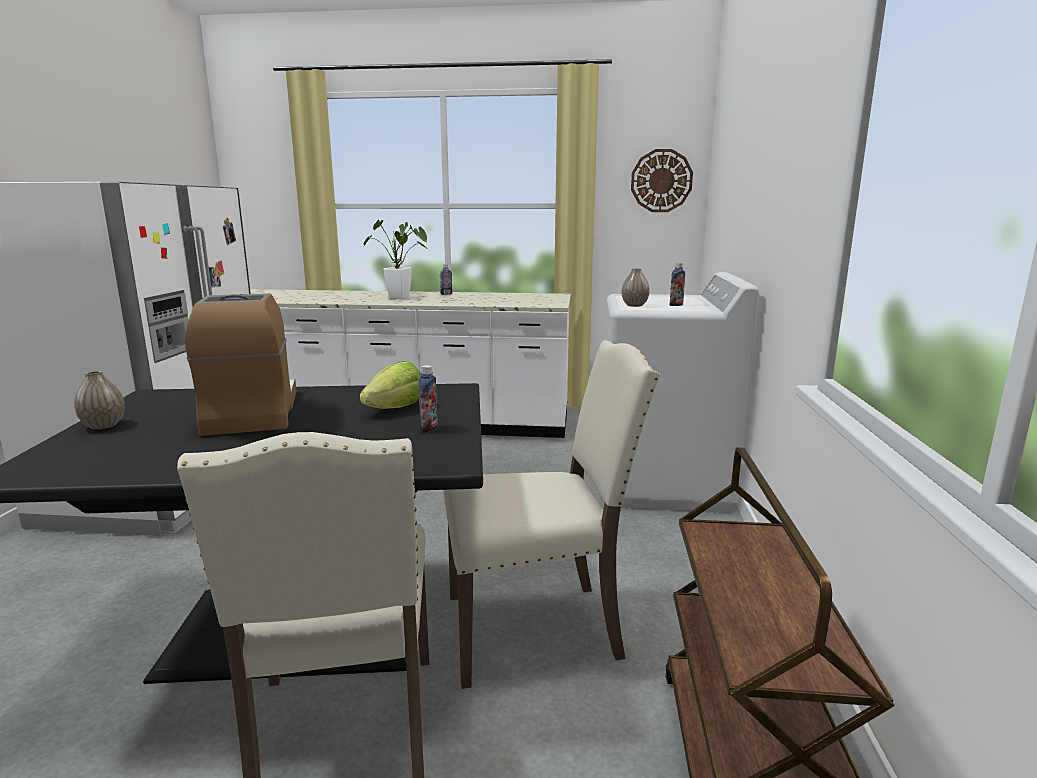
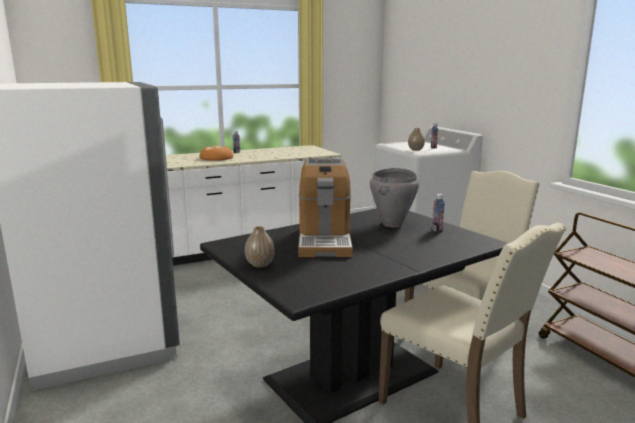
camera: 30 degrees left, 0 degrees up
(252, 412) = (324, 240): coffee machine -> coffee machine turned 135 degrees counterclockwise
(395, 408) = (392, 224): lettuce -> grey cooking pot
(403, 298) = (216, 158): potted plant -> bread
(661, 181) = (357, 69): wall clock -> none

